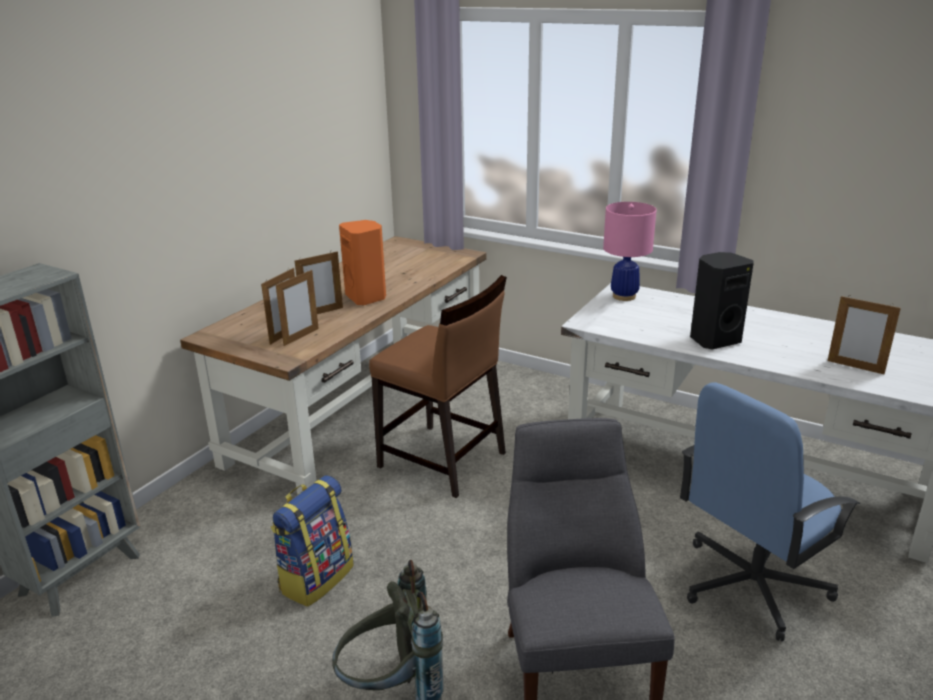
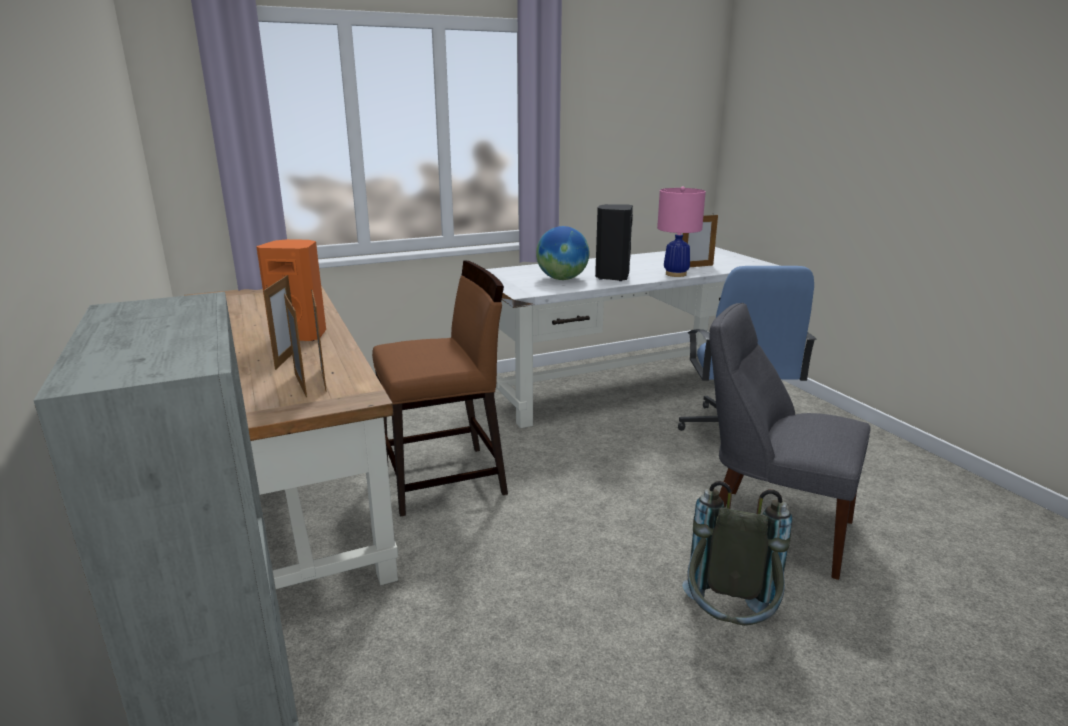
camera: 55 degrees left, 5 degrees down
(316, 578) = (529, 618): backpack -> none
(624, 296) = (502, 274): pink table lamp -> pink table lamp (676, 274)
(659, 322) = (561, 279): none -> globe

